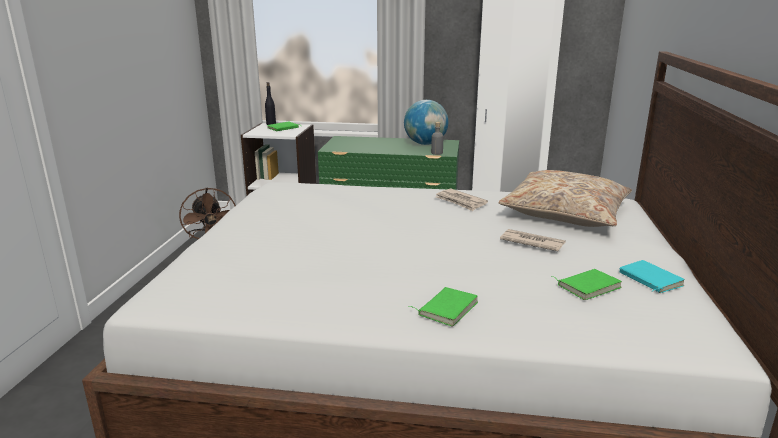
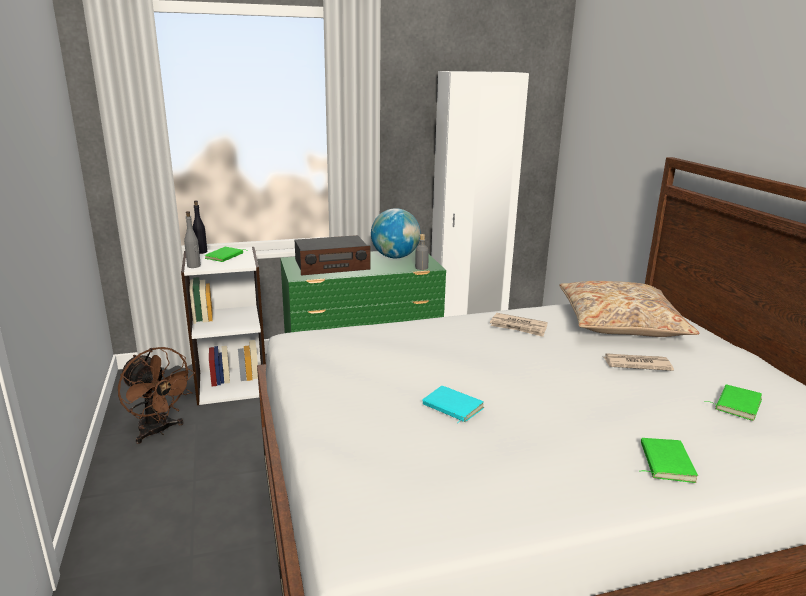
camera: 25 degrees left, 0 degrees up
(254, 132) = (194, 266): none -> grey bottle
(365, 144) = (331, 265): none -> radio
(649, 280) = (767, 385): turquoise book -> turquoise book (451, 407)

